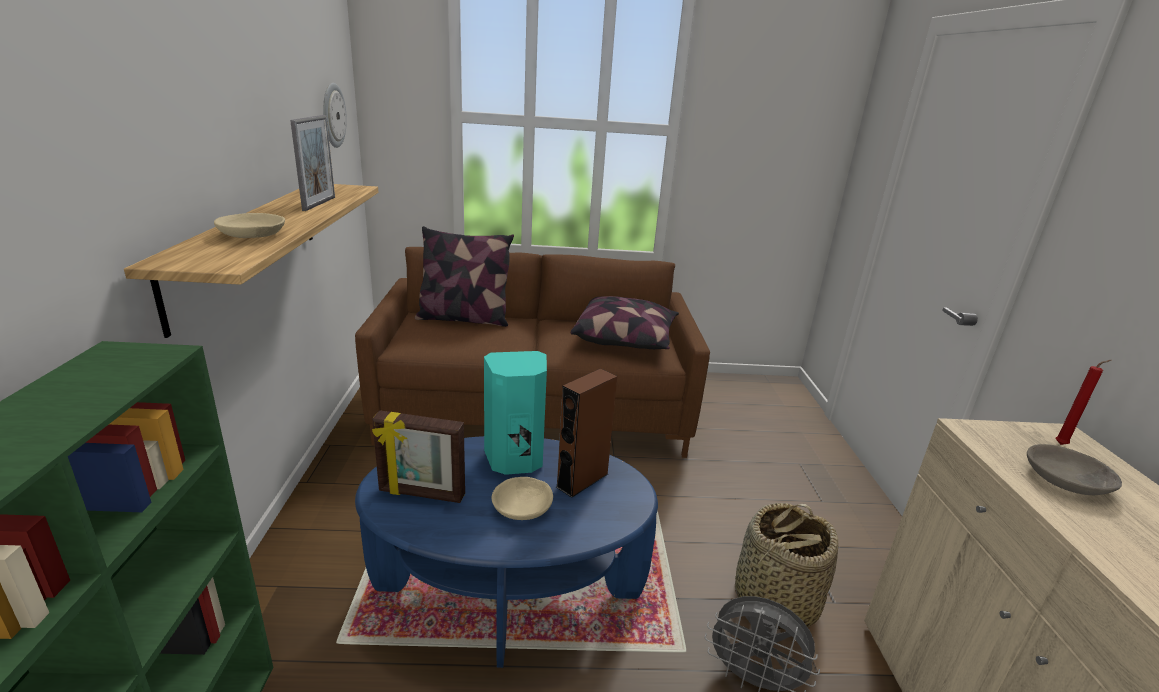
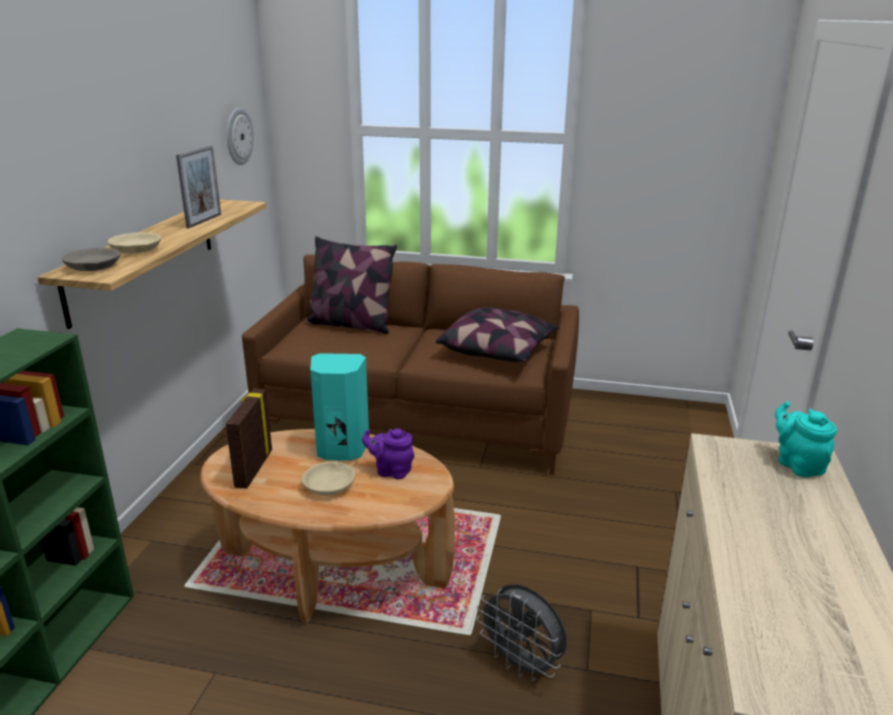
camera: 15 degrees right, 0 degrees up
(421, 494) = (252, 469): picture frame -> picture frame turned 75 degrees clockwise
(507, 593) = (332, 569): blue coffee table -> brown coffee table
(582, 480) = (391, 471): brown speaker -> purple teapot
(774, 600) = (577, 607): basket -> none
(1062, 445) = (797, 464): red candle -> turquoise teapot
(1067, 481) = (763, 492): grey bowl -> grey bowl (93, 267)

